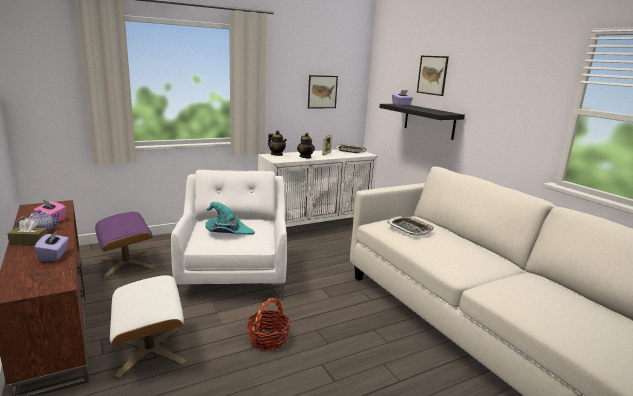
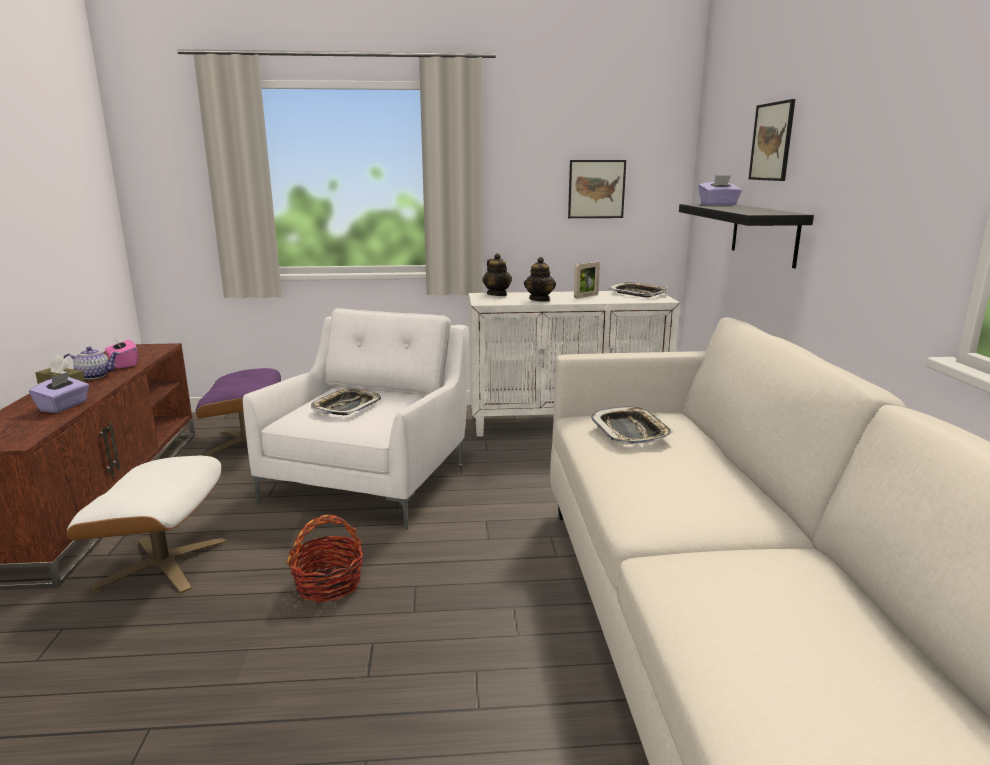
camera: 25 degrees right, 0 degrees up
(227, 232) = (346, 407): turquoise hat -> tray

